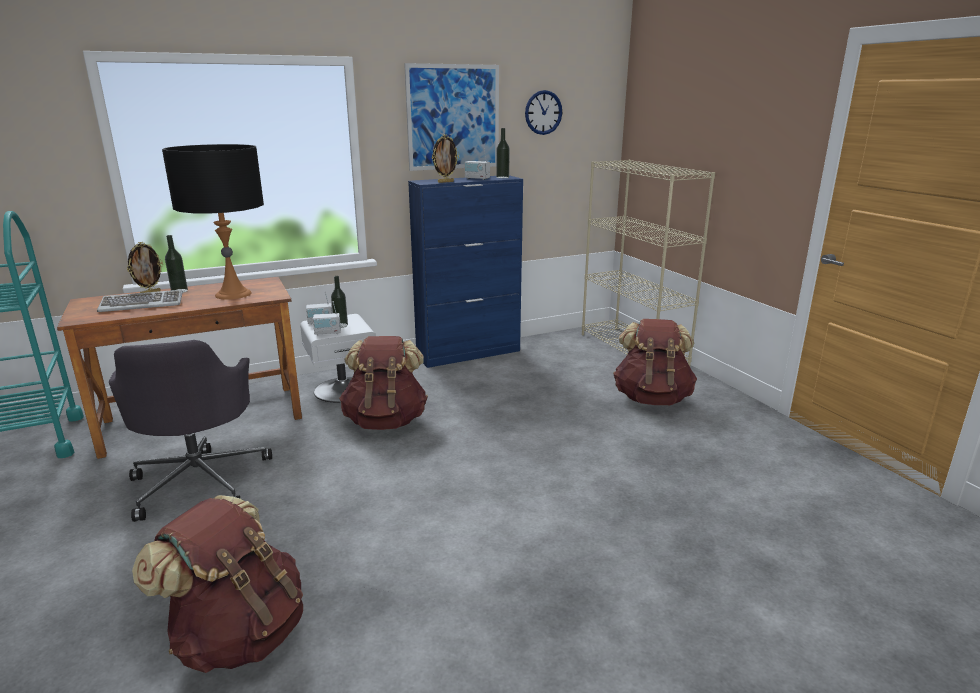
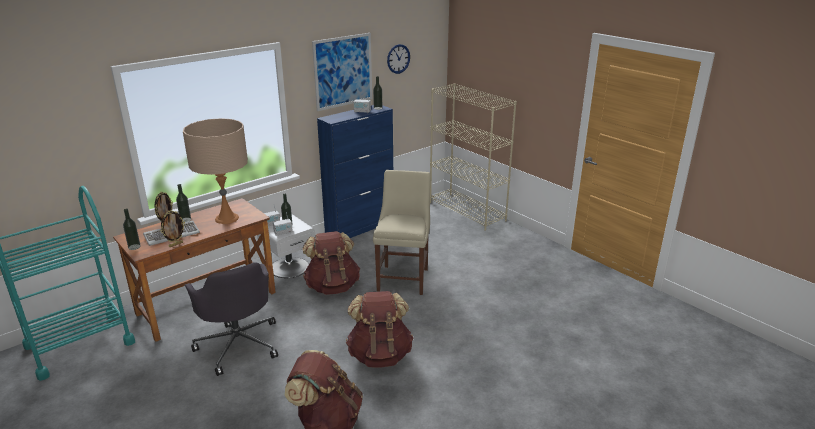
camera: 15 degrees left, 5 degrees up
(79, 312) = (134, 247): none -> bottle
(233, 294) = (226, 218): black table lamp -> beige table lamp
(445, 182) = (345, 118): picture frame -> picture frame (176, 244)
(497, 423) = (404, 278): none -> beige chair
(652, 398) = (490, 247): brown backpack -> brown backpack (380, 355)

